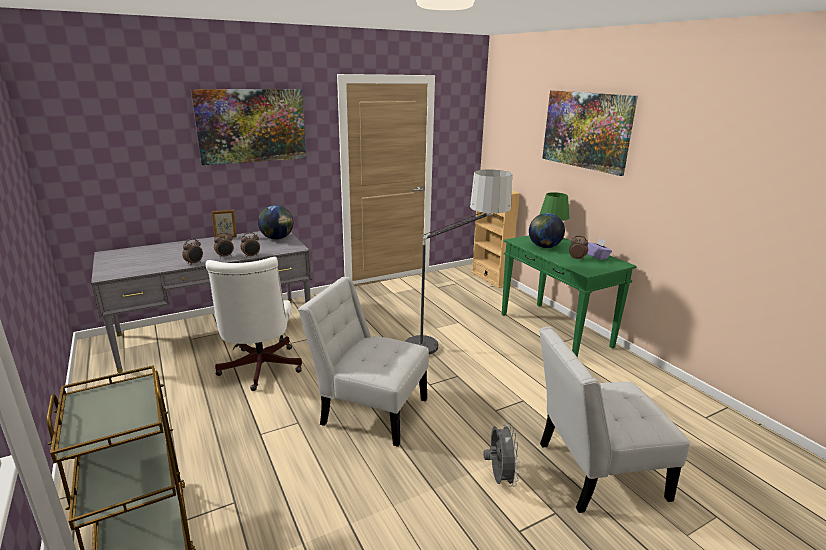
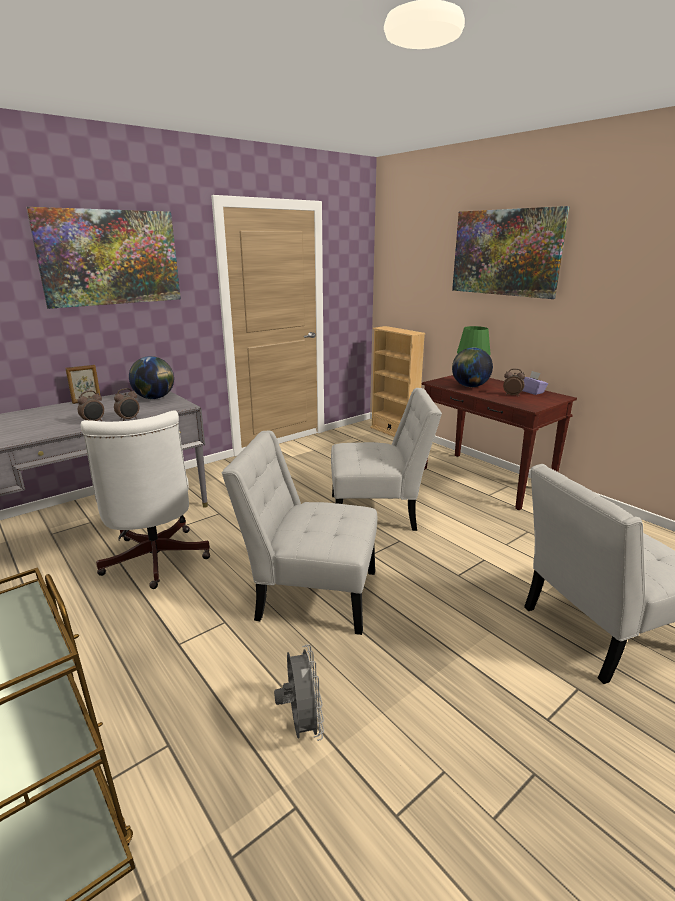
camera: 10 degrees left, 0 degrees up
(194, 263) = (54, 433): alarm clock -> none
(449, 349) = (378, 512): floor lamp -> white chair
(499, 478) = (496, 655): grey fan -> grey fan (301, 724)
(555, 331) = (485, 480): green console table -> brown console table

